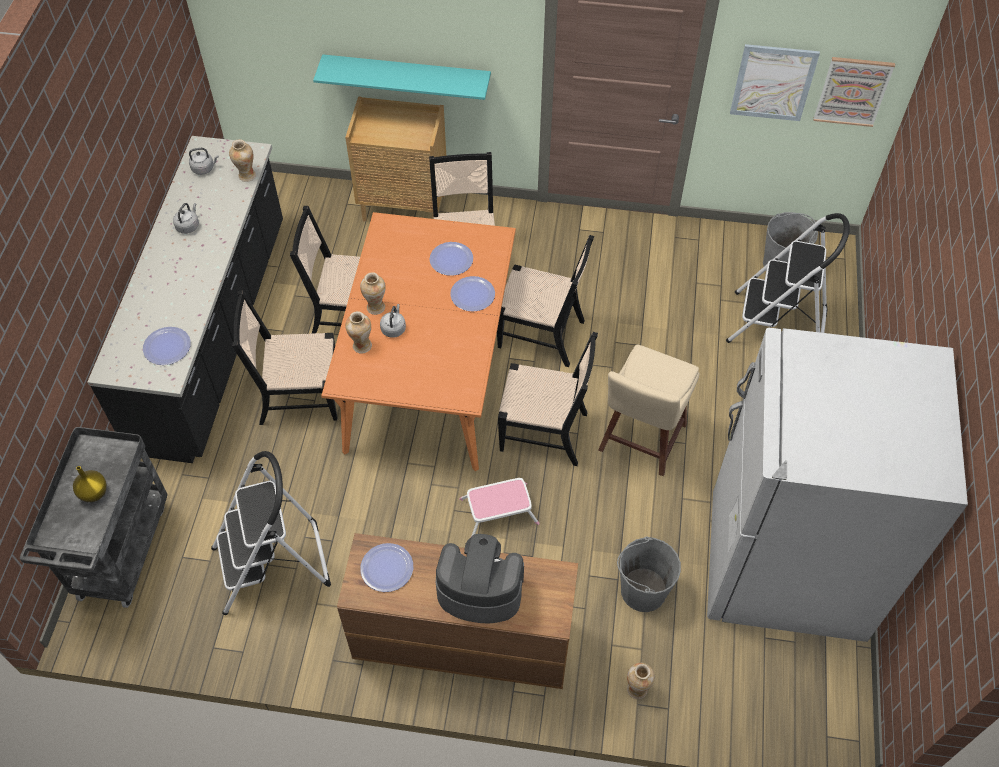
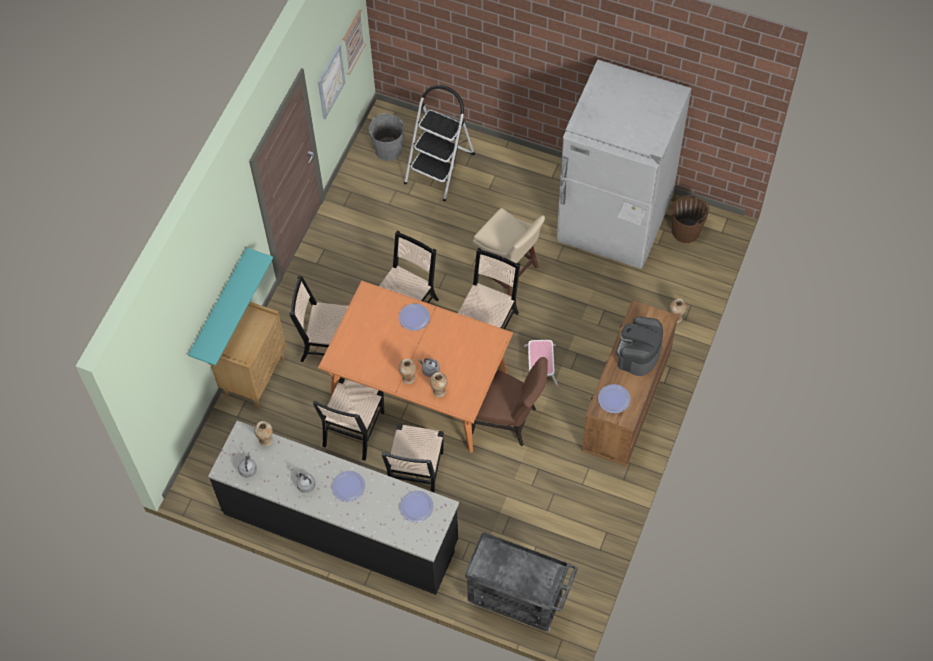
camera: 75 degrees left, 5 degrees up
(93, 493) = (516, 568): yellow vase -> none
(274, 566) = (549, 506): step ladder -> none
(400, 487) = (508, 420): none -> brown chair
(451, 259) = (379, 324): plate -> plate (348, 486)
(643, 590) = (614, 298): grey bucket -> none
(806, 677) = (686, 231): none -> brown bucket

